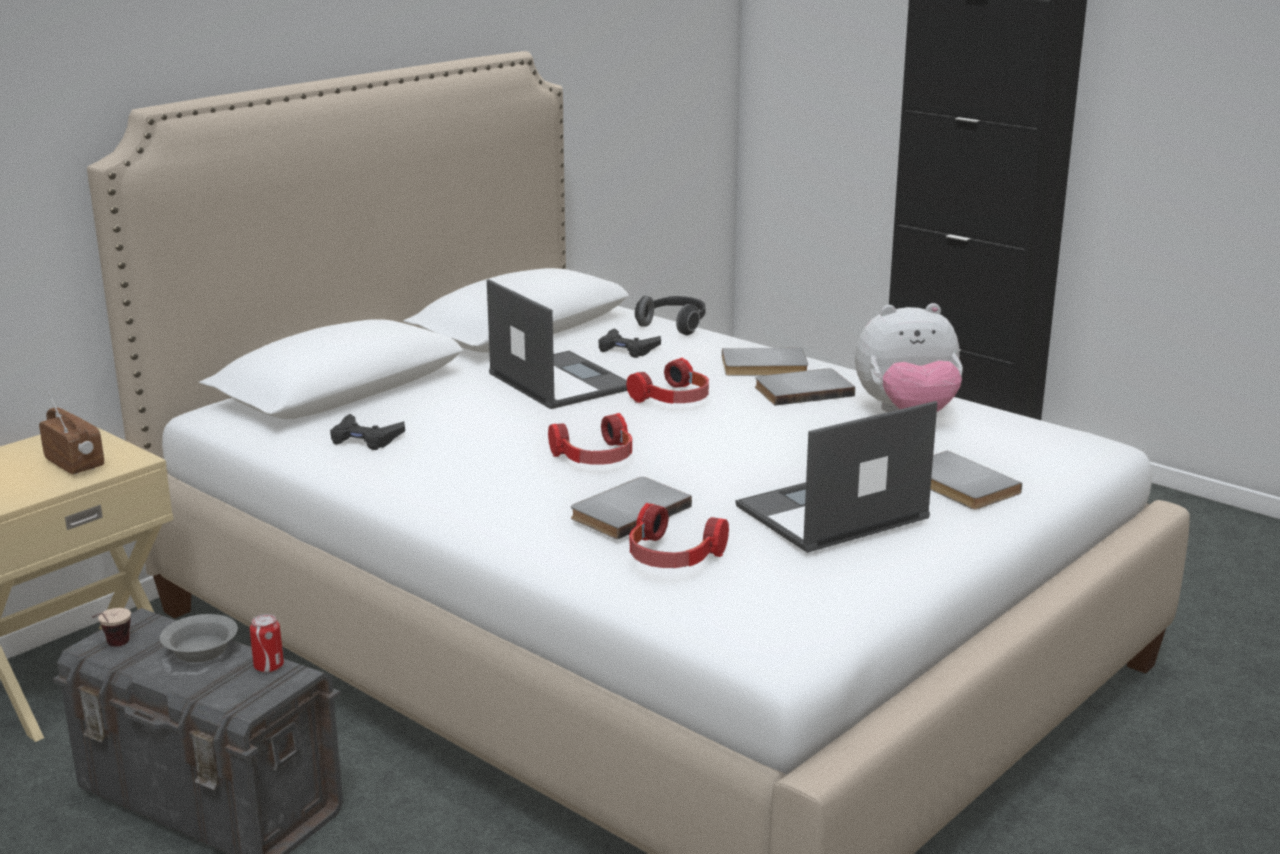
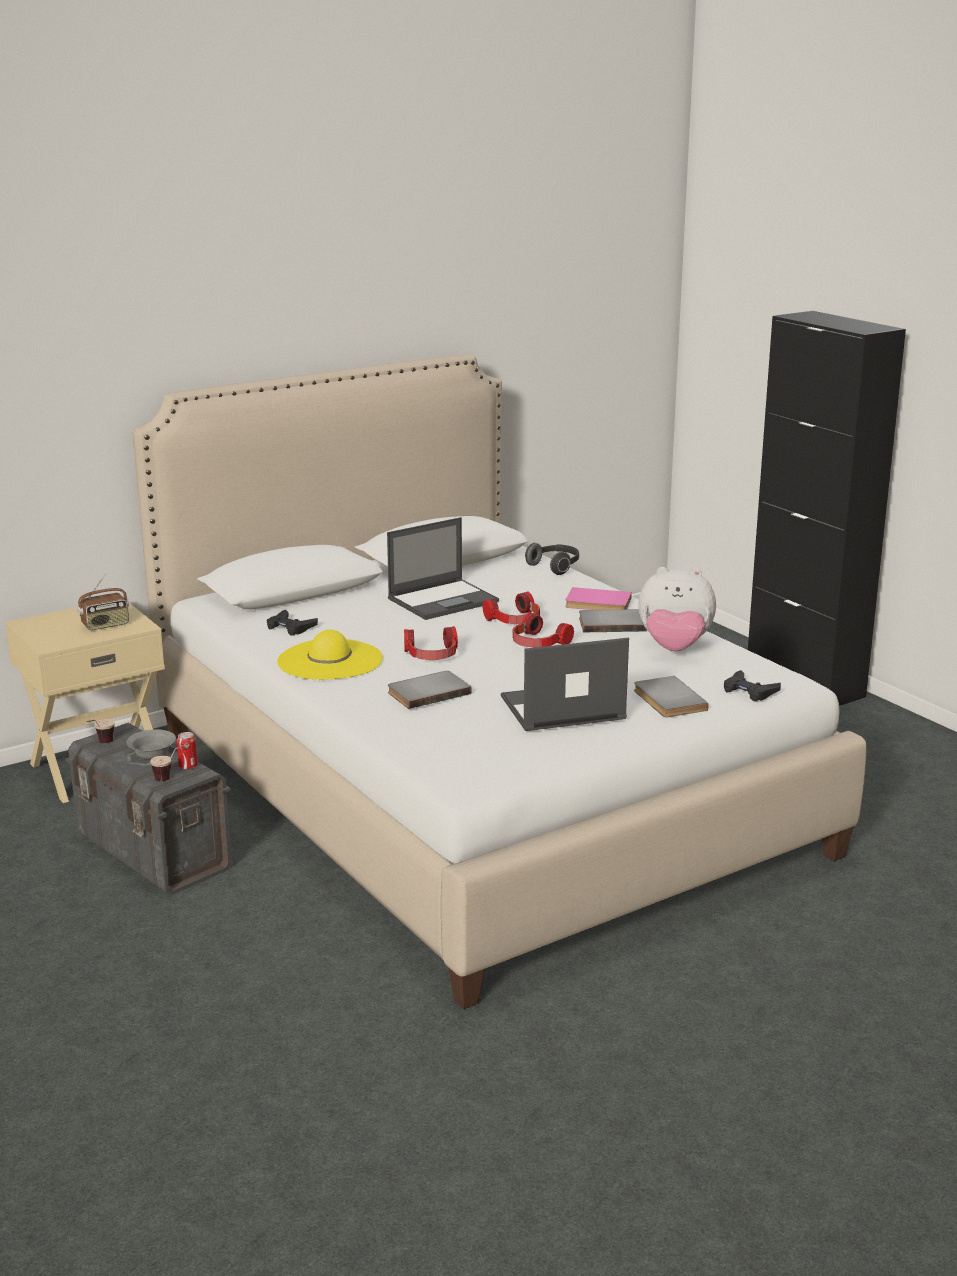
camera: 15 degrees right, 0 degrees up
(76, 464) = (105, 625): radio -> radio turned 90 degrees clockwise
(249, 688) = (171, 777): none -> cup
(453, 480) = (330, 660): none -> yellow hat
(558, 381) = (444, 600): laptop -> laptop turned 75 degrees clockwise
(627, 349) = (508, 581): black game controller -> black game controller (749, 691)
(672, 557) = (435, 724): headphones -> headphones (538, 644)
(764, 367) = (598, 604): grey book -> pink book

